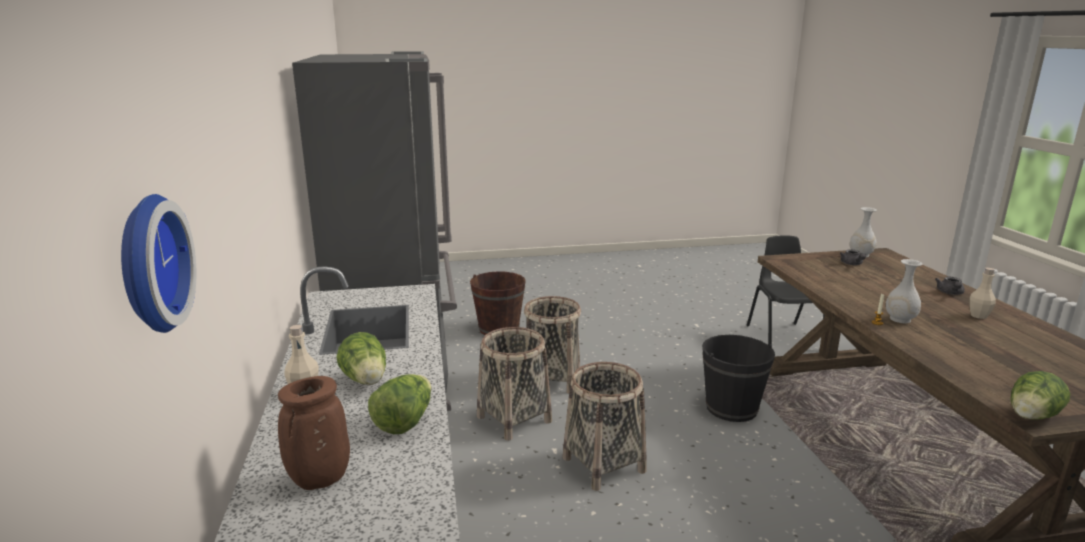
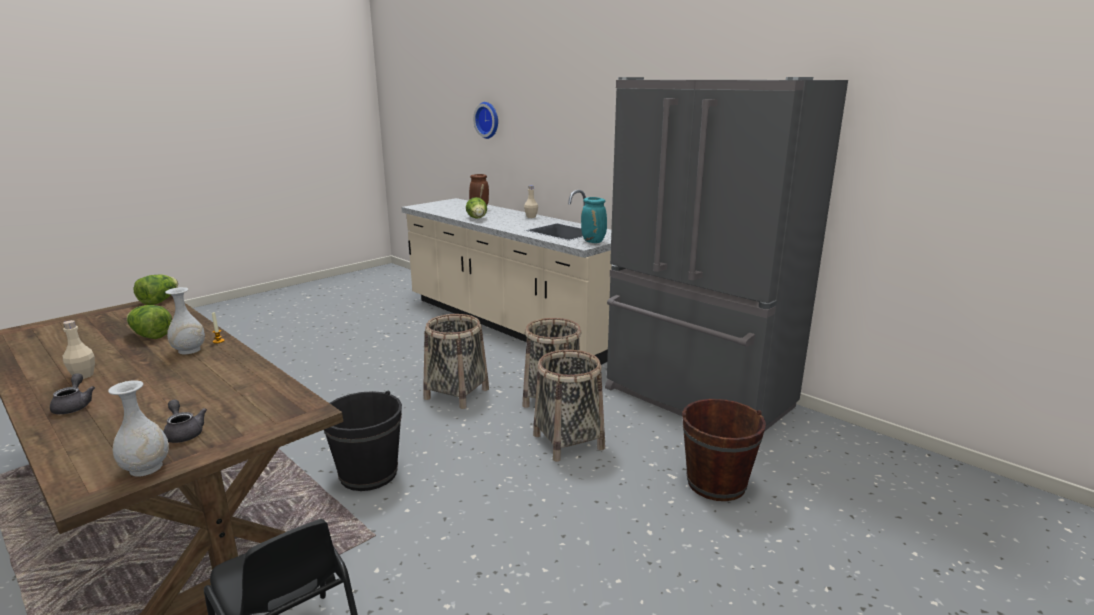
camera: 145 degrees right, 0 degrees up
(366, 380) = (516, 222): lettuce -> lettuce (150, 335)
(390, 293) = (594, 242): none -> turquoise vase

